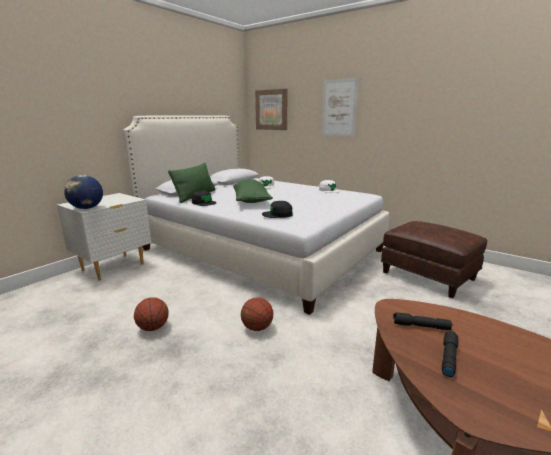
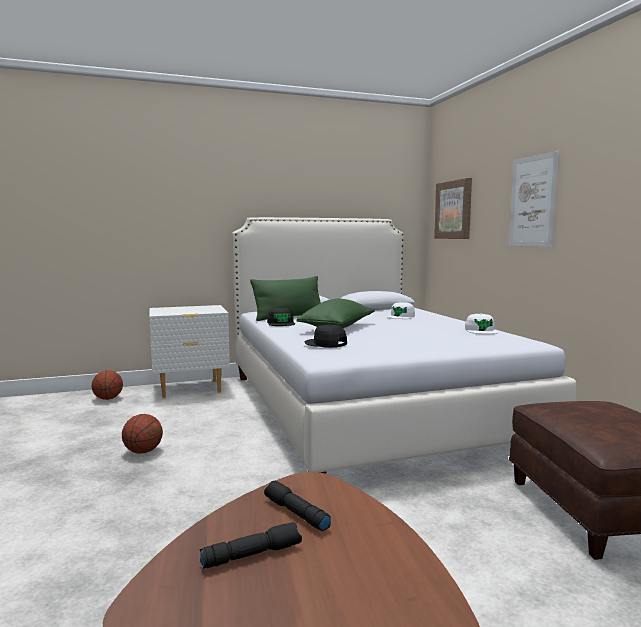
camera: 35 degrees right, 10 degrees down
(87, 208) = (162, 313): globe -> none
(257, 327) = (232, 487): basketball -> basketball (108, 399)

